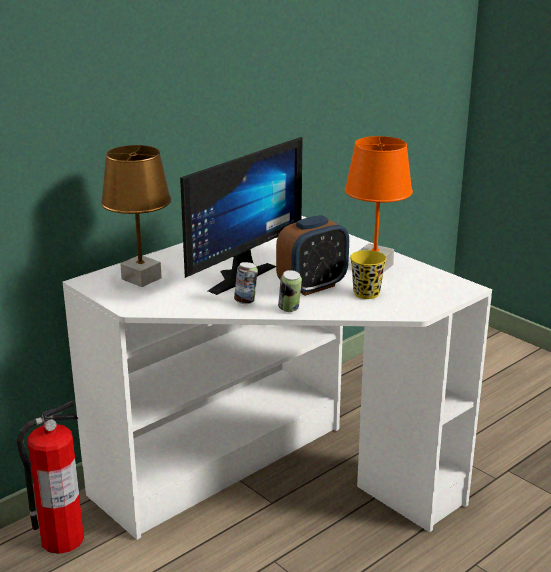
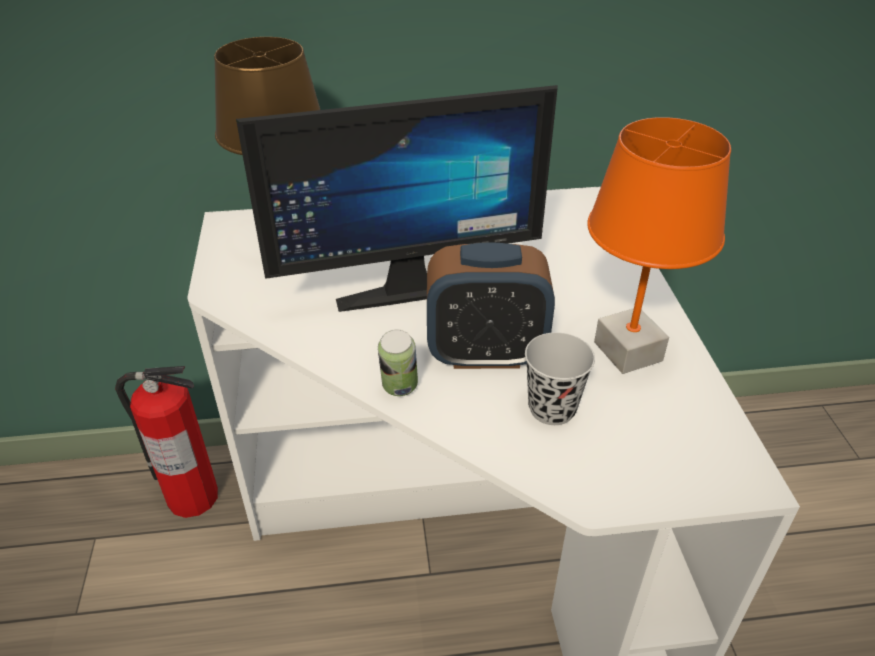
camera: 35 degrees right, 15 degrees up
(246, 301) = (360, 342): can -> none
(366, 293) = (552, 408): yellow cup -> black cup

